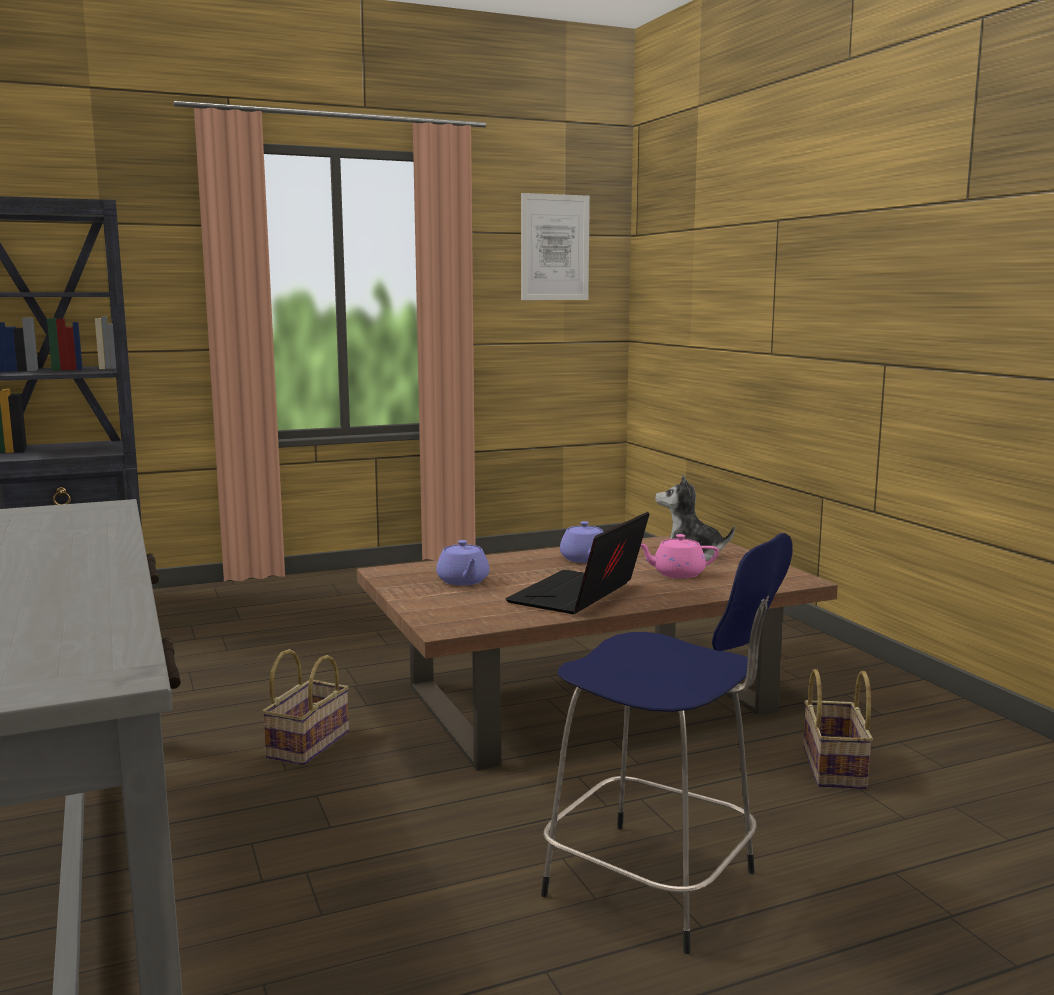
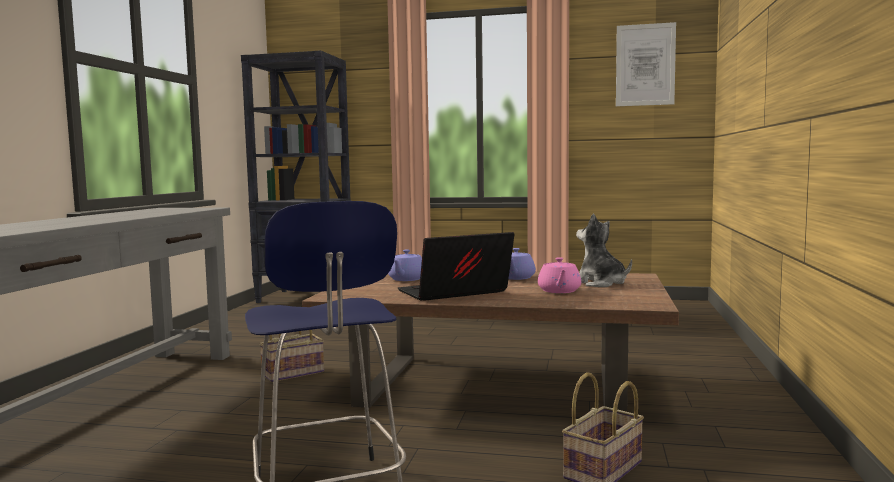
camera: 35 degrees right, 5 degrees down
(677, 574) = (559, 291): pink teapot -> pink teapot turned 120 degrees counterclockwise

